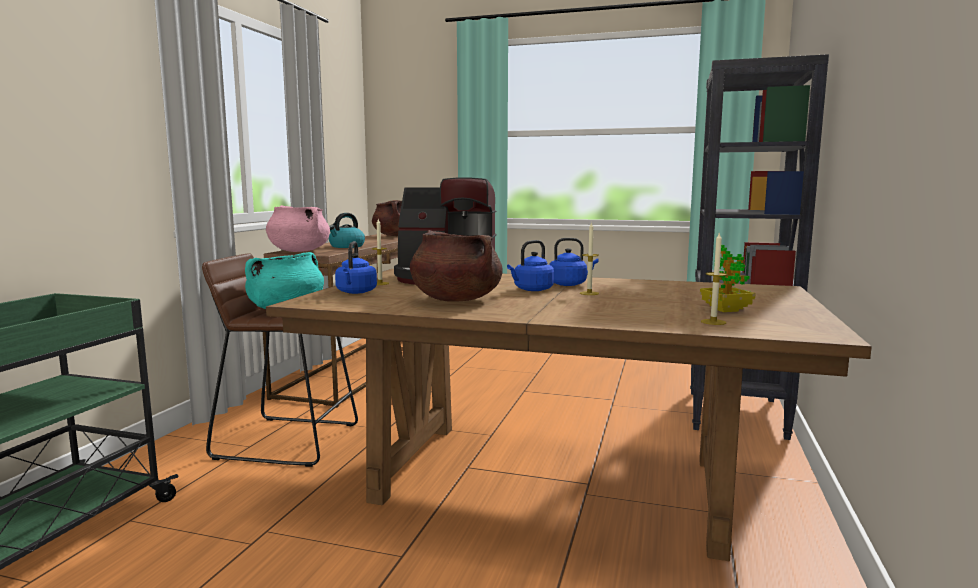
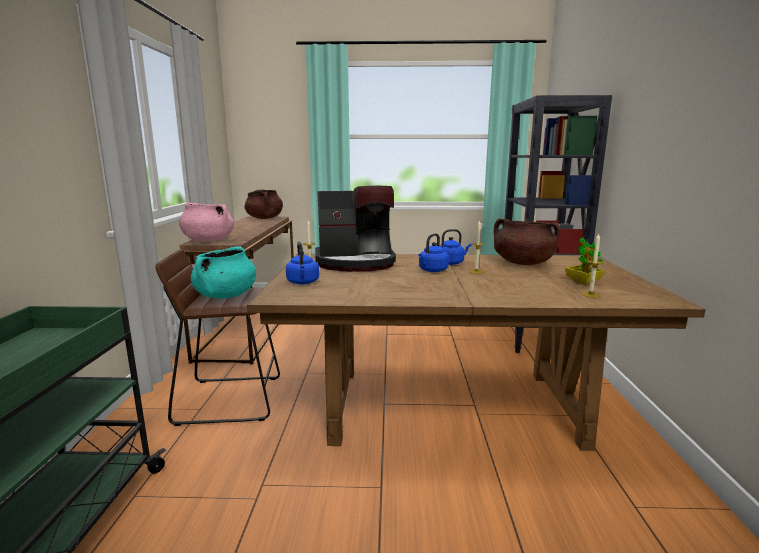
camera: 15 degrees left, 5 degrees up
(346, 246) = (241, 233): kettle -> none
(455, 300) = (391, 285): brown cooking pot -> brown cooking pot (523, 263)

